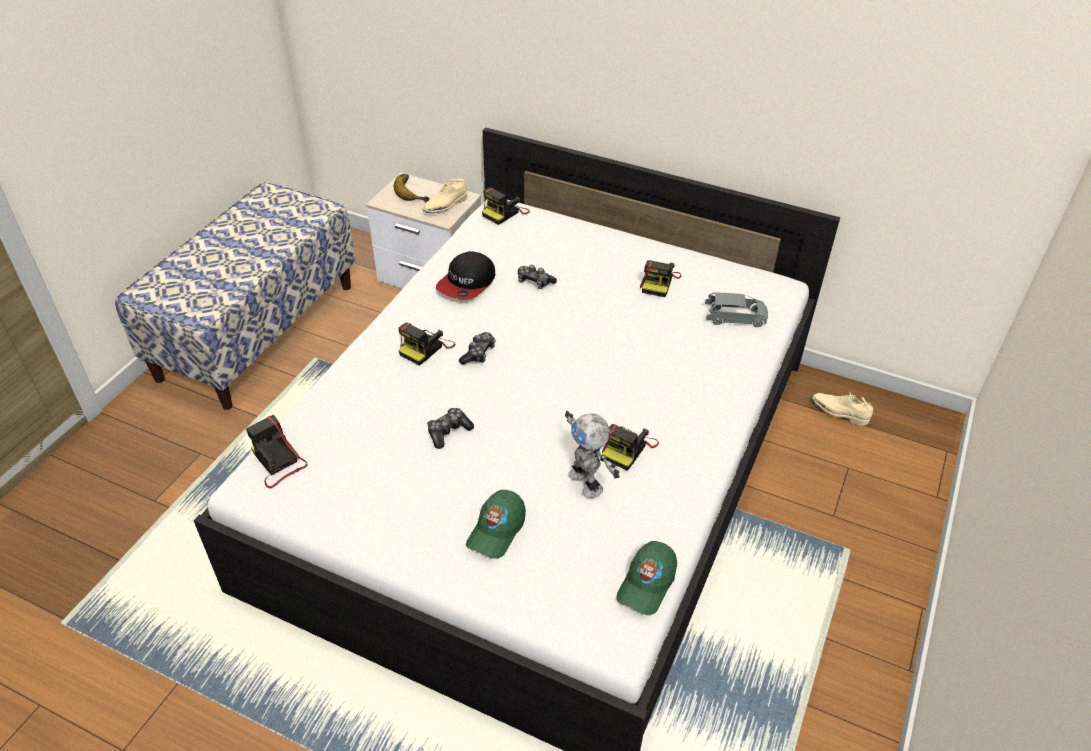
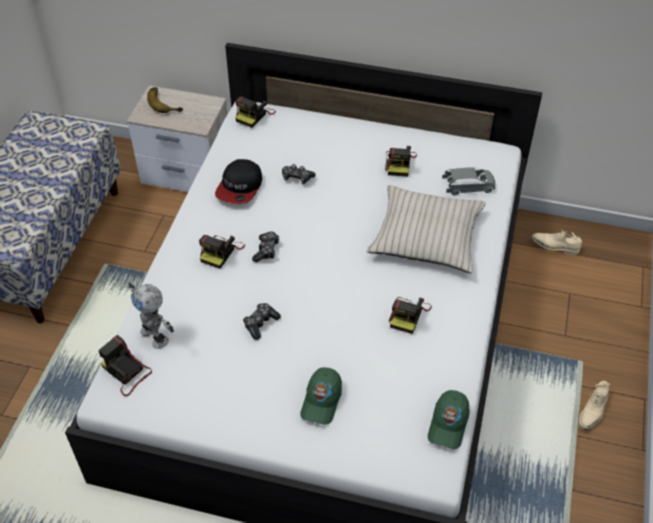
camera: 10 degrees left, 5 degrees up
(446, 206) = (198, 113): beige shoe -> beige shoe (593, 411)
(587, 482) = (382, 348): toy robot -> toy robot (156, 336)
(671, 365) = (426, 237): none -> beige pillow

